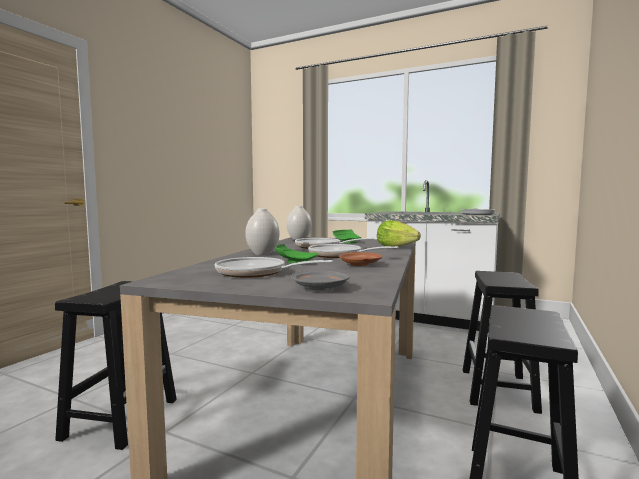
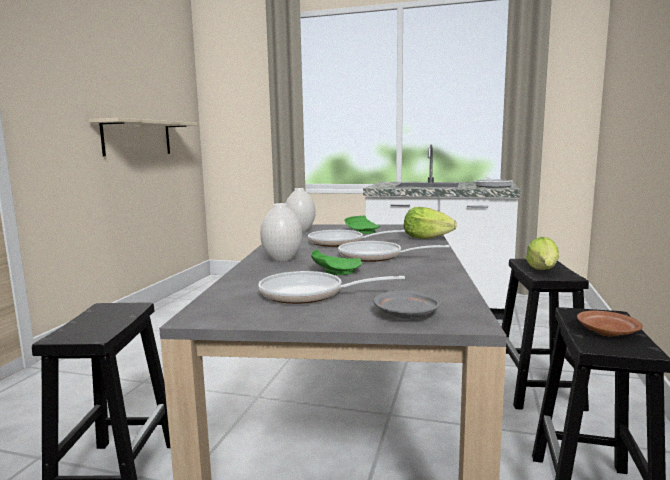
camera: 10 degrees left, 5 degrees up
(199, 173) = (137, 138): none -> beige shelf
(359, 264) = (413, 271): brown plate -> brown plate (606, 331)
(500, 279) = (543, 270): none -> lettuce

